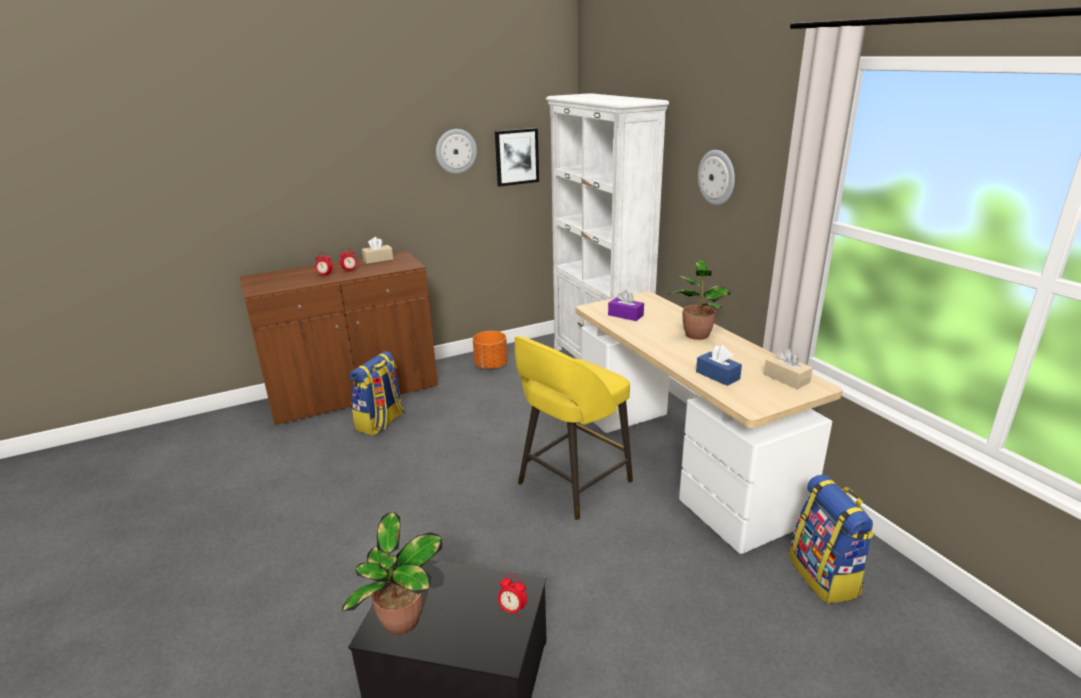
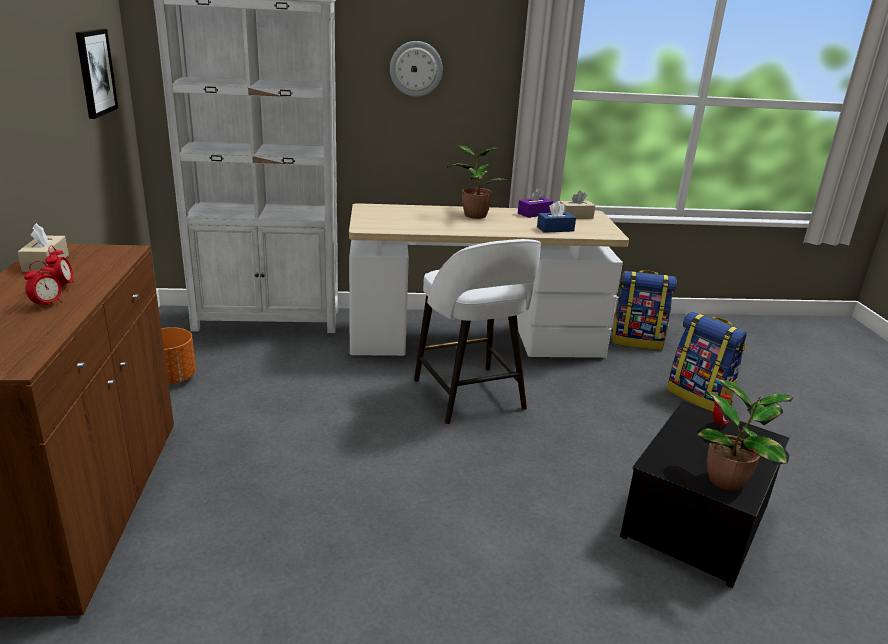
camera: 70 degrees left, 0 degrees up
(381, 423) = (212, 495): backpack -> backpack (699, 396)
(456, 151) = (52, 65): wall clock -> none
(572, 484) = (470, 396): yellow stool -> white stool
(625, 315) = (402, 222): purple tissue box -> purple tissue box (534, 213)

